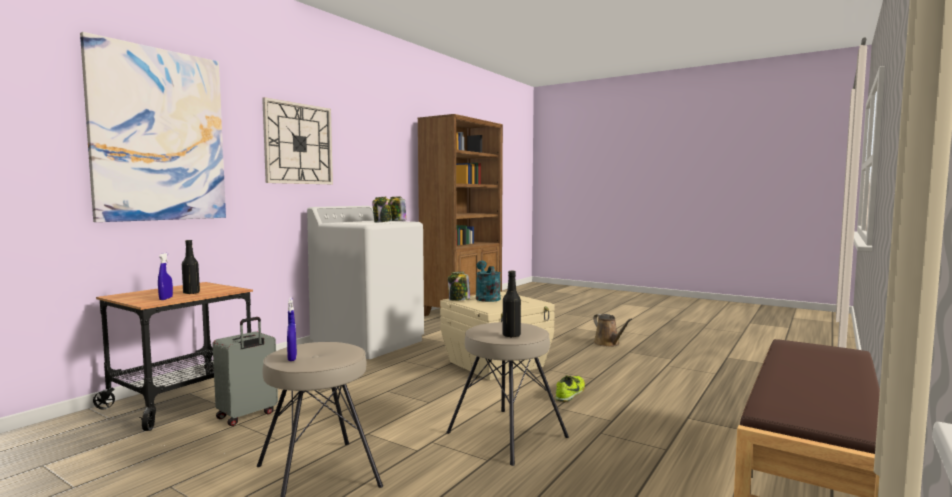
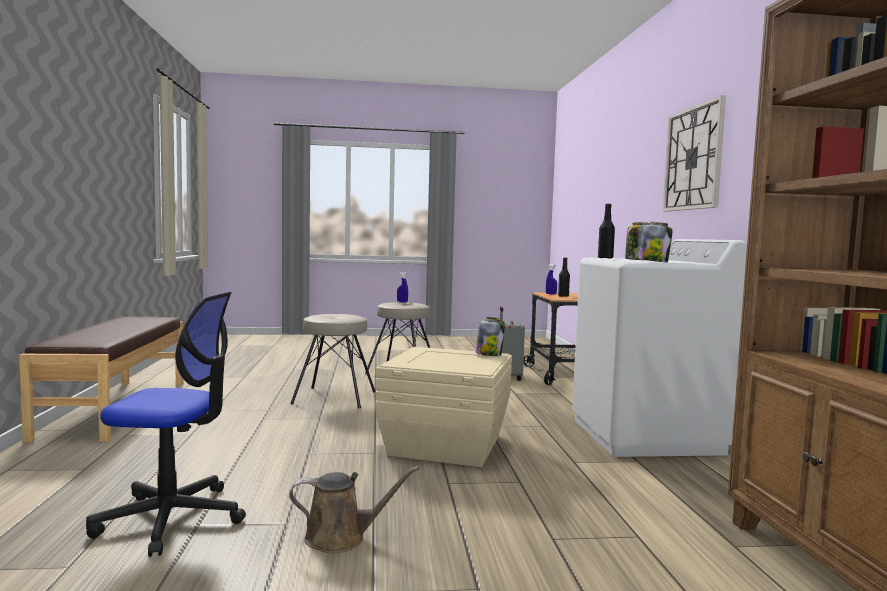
camera: 140 degrees right, 0 degrees up
(159, 135) = (624, 179): picture -> none
(486, 298) = (470, 361): turquoise watering can -> none
(511, 335) = (324, 314): black bottle -> black bottle (605, 258)
(570, 393) = (318, 431): shoe -> none
(608, 344) = (341, 538): brown watering can -> brown watering can turned 150 degrees clockwise
(686, 363) = (172, 519): none -> office chair

